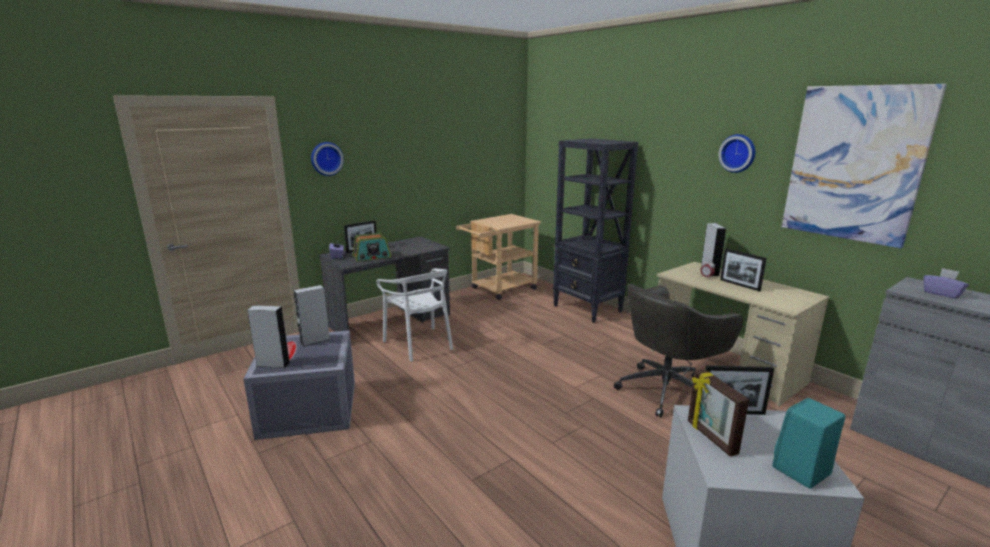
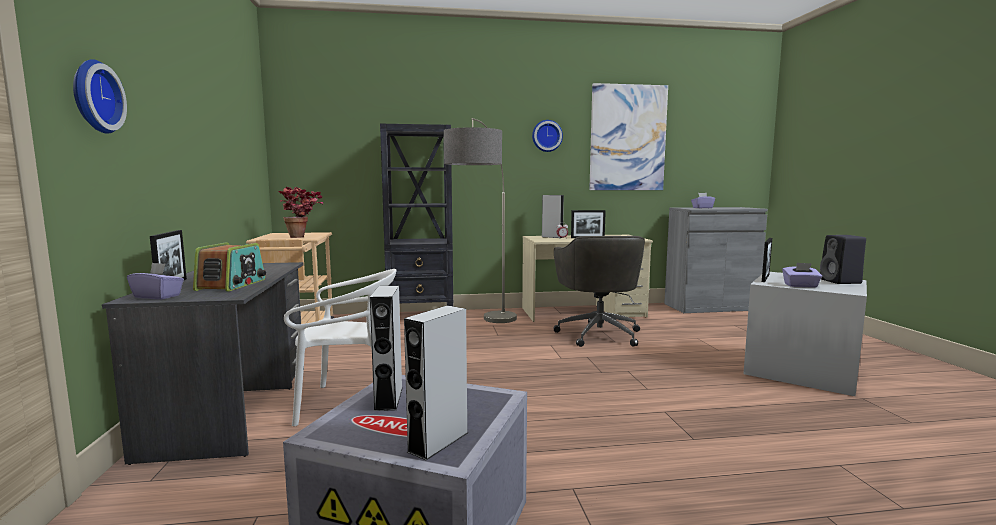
camera: 60 degrees left, 10 degrees down
(501, 224) = (302, 237): none -> potted plant
(598, 338) = (483, 329): none -> floor lamp
(711, 437) = (800, 286): picture frame -> purple tissue box
(801, 471) = (841, 281): turquoise speaker -> black speaker

